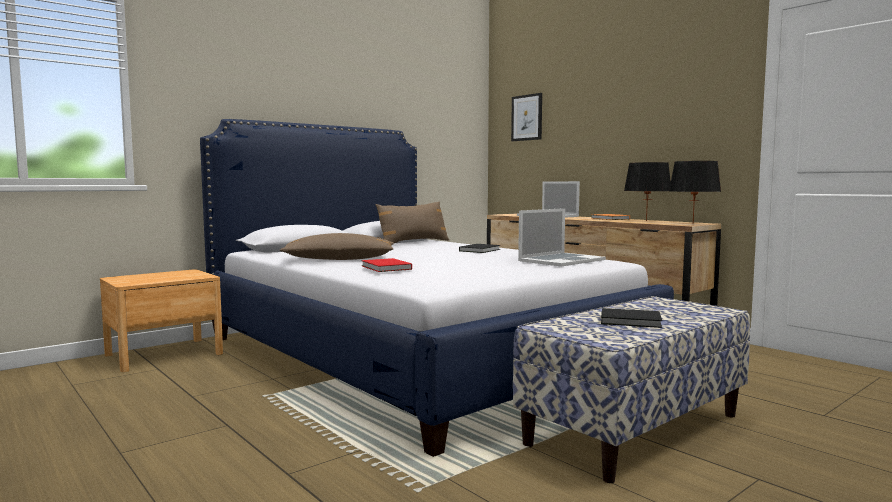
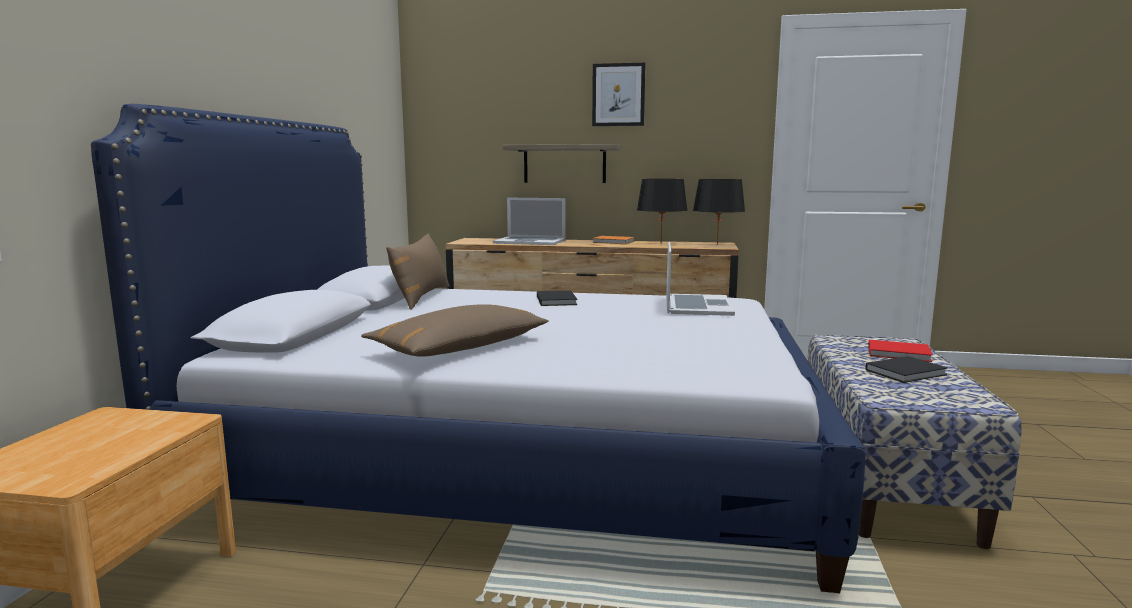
camera: 40 degrees left, 5 degrees up
(386, 268) = (609, 355): red book -> red book (900, 354)
(527, 117) = (471, 114): picture -> picture (618, 95)
(586, 153) = (564, 164): none -> shelf

